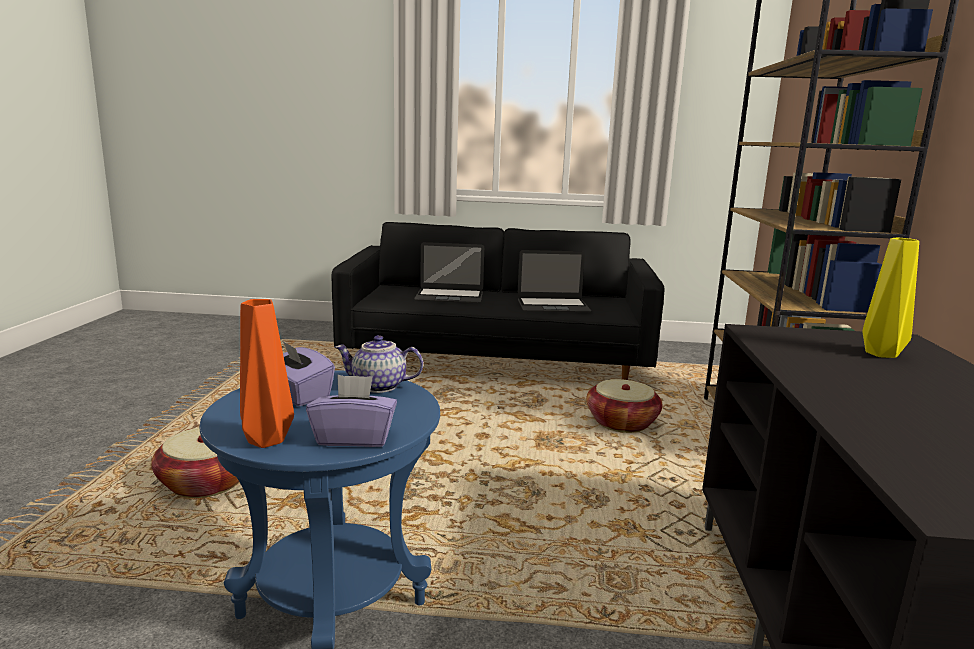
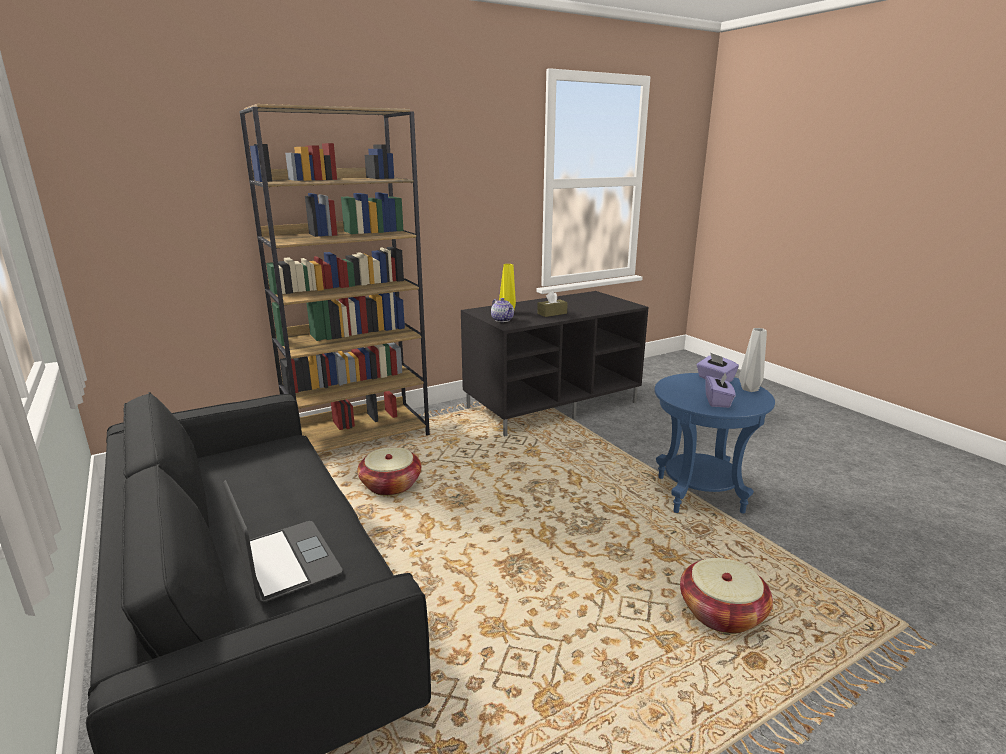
camera: 125 degrees left, 5 degrees up
(264, 441) = (751, 389): orange vase -> grey vase
(378, 387) = (675, 392): teapot -> teapot (503, 320)
(553, 305) = (279, 479): laptop -> none
(849, 379) = (552, 313): none -> brown tissue box

